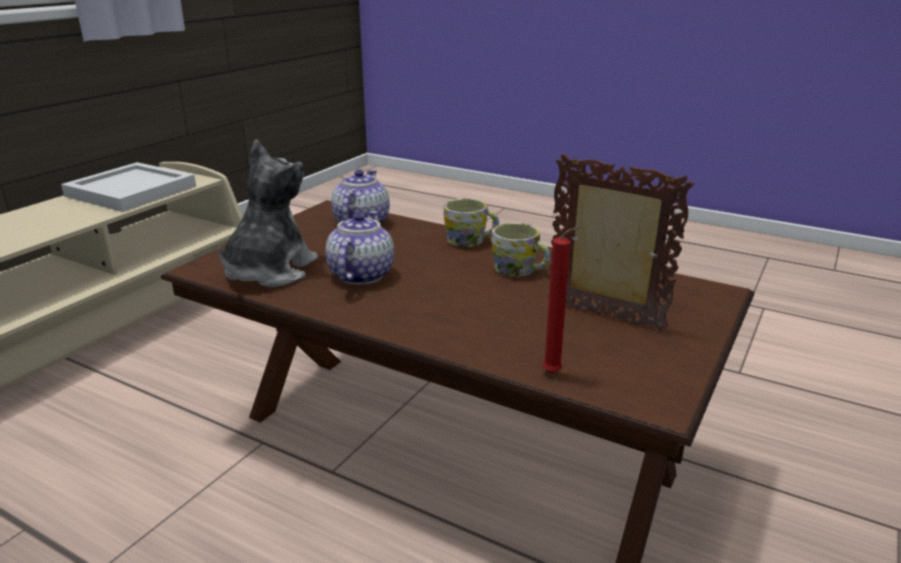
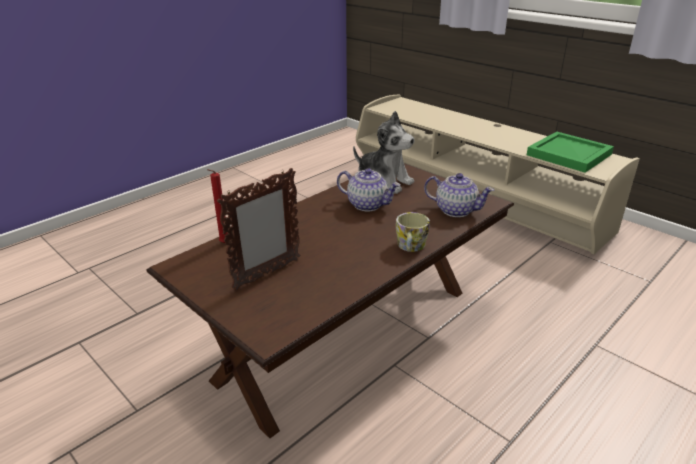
camera: 105 degrees right, 5 degrees up
(133, 191) = (569, 155): white tray -> green tray
(520, 270) = (349, 257): mug -> none

